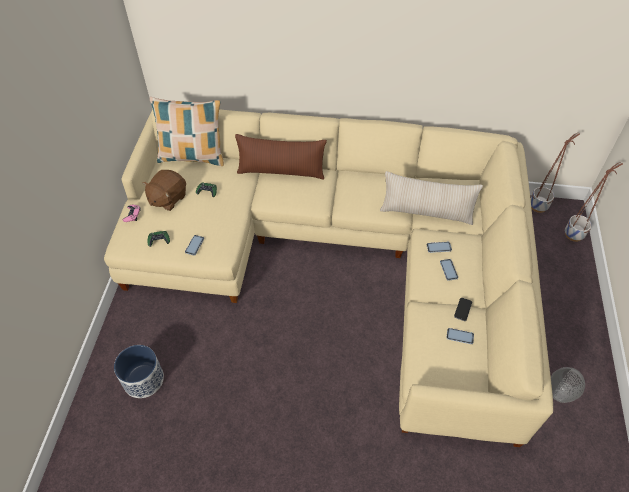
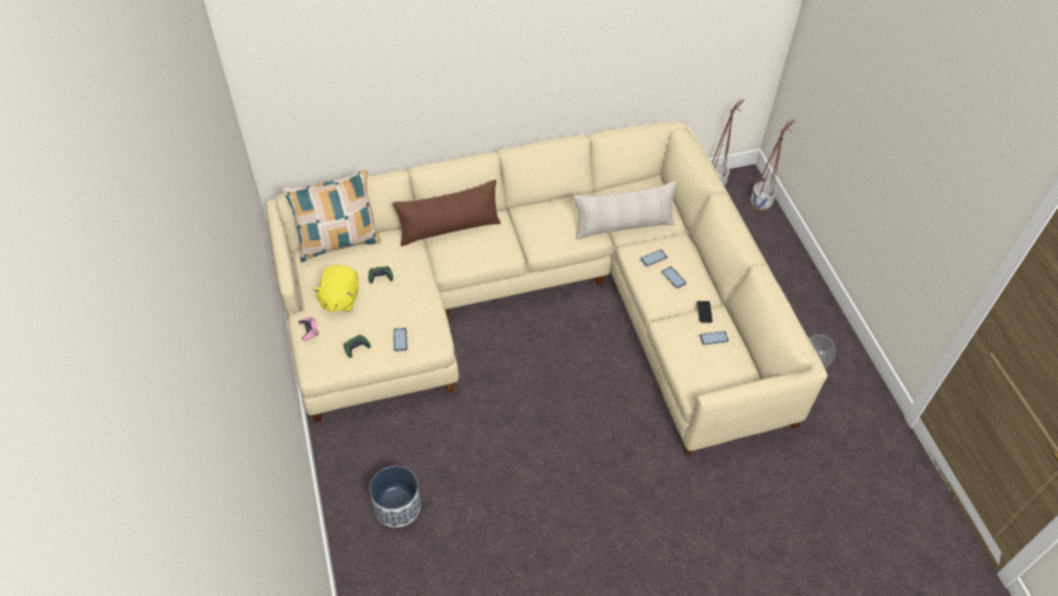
camera: 25 degrees left, 0 degrees up
(167, 198) = (339, 299): brown plush toy -> yellow plush toy

